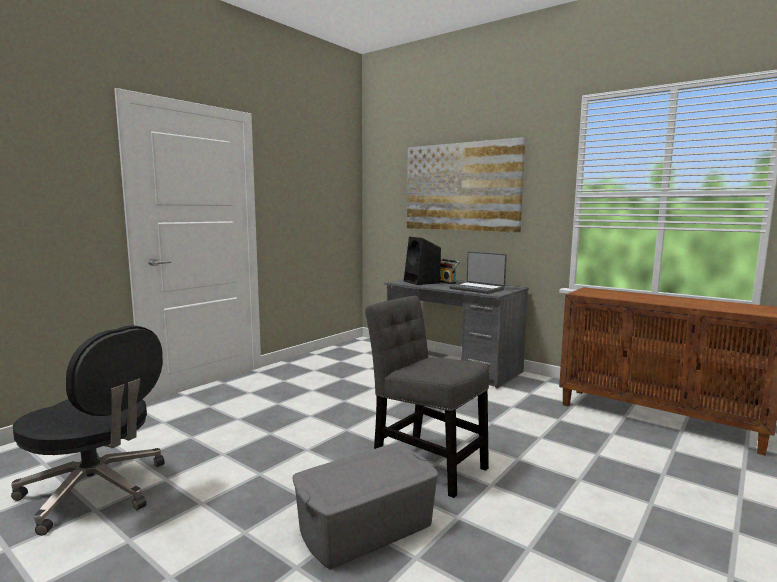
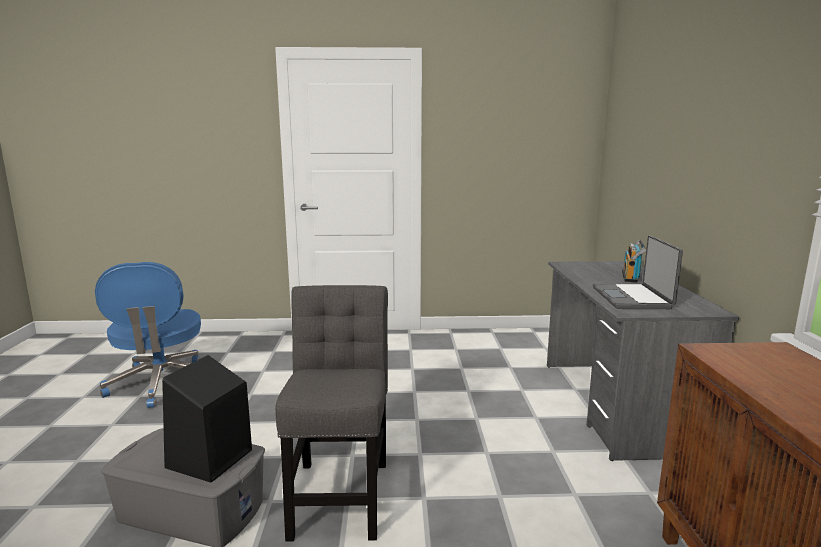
camera: 50 degrees right, 5 degrees up
(96, 491) = (161, 384): black office chair -> blue office chair
(422, 282) = (596, 271): black speaker -> black speaker (208, 460)
(461, 187) = (687, 126): picture -> none

